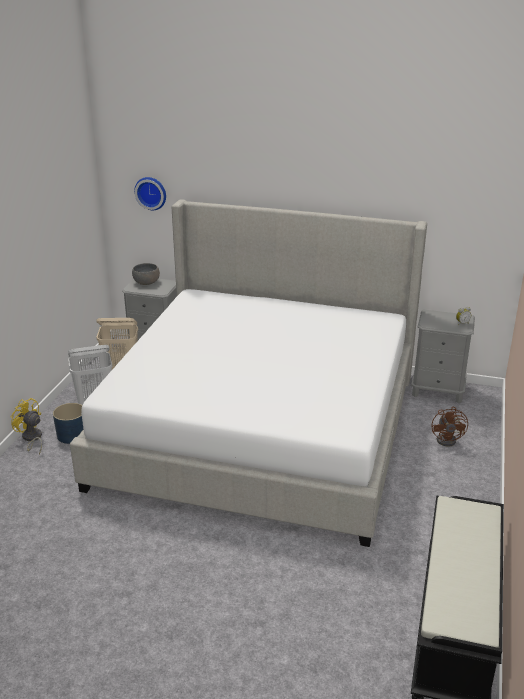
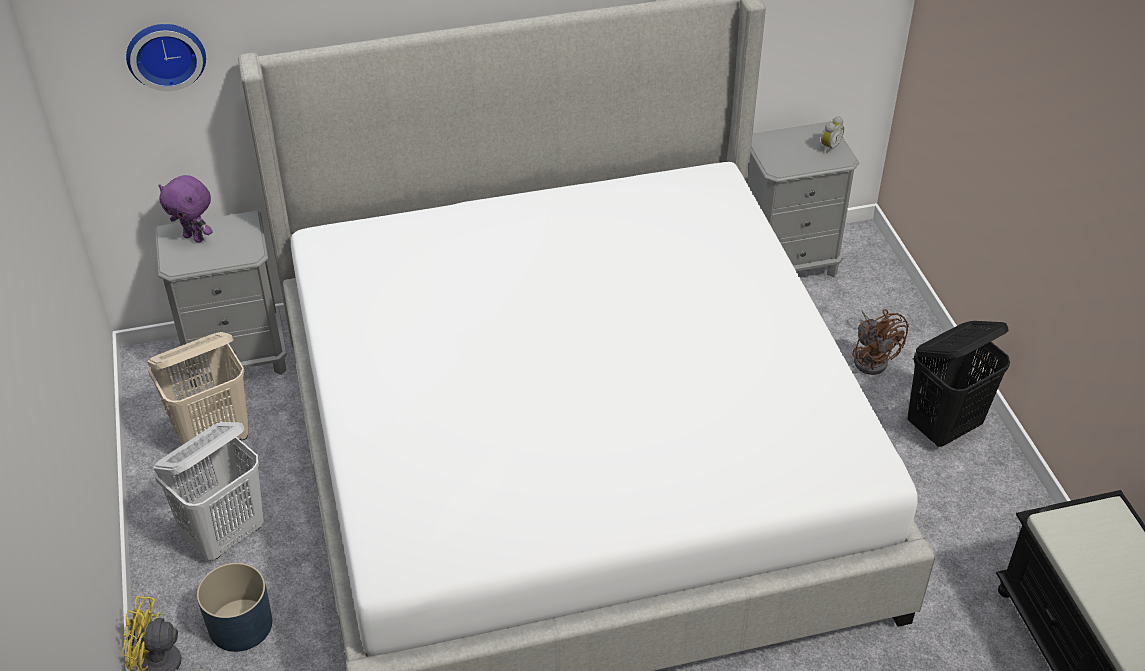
camera: 30 degrees left, 15 degrees up
(146, 282) = (194, 237): grey bowl -> purple plush toy
(463, 478) = (944, 427): none -> black laundry basket

